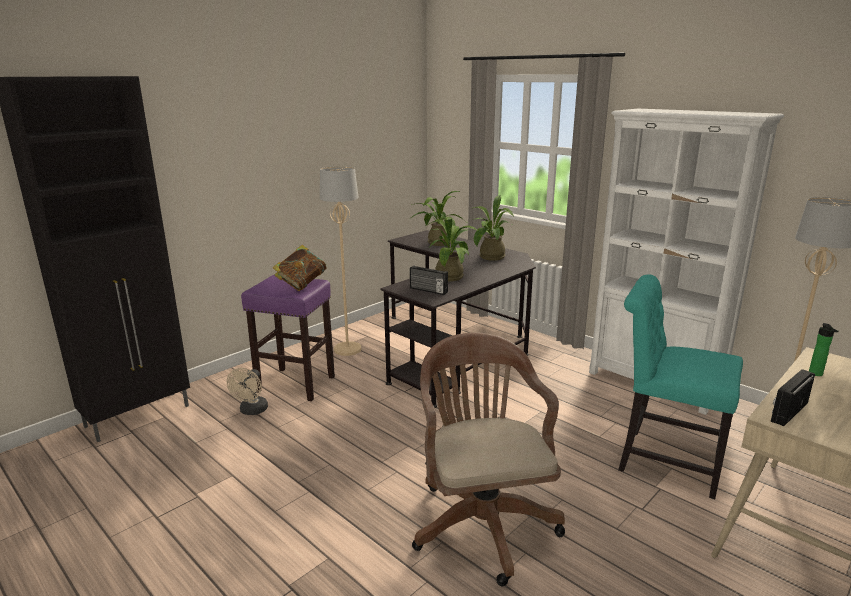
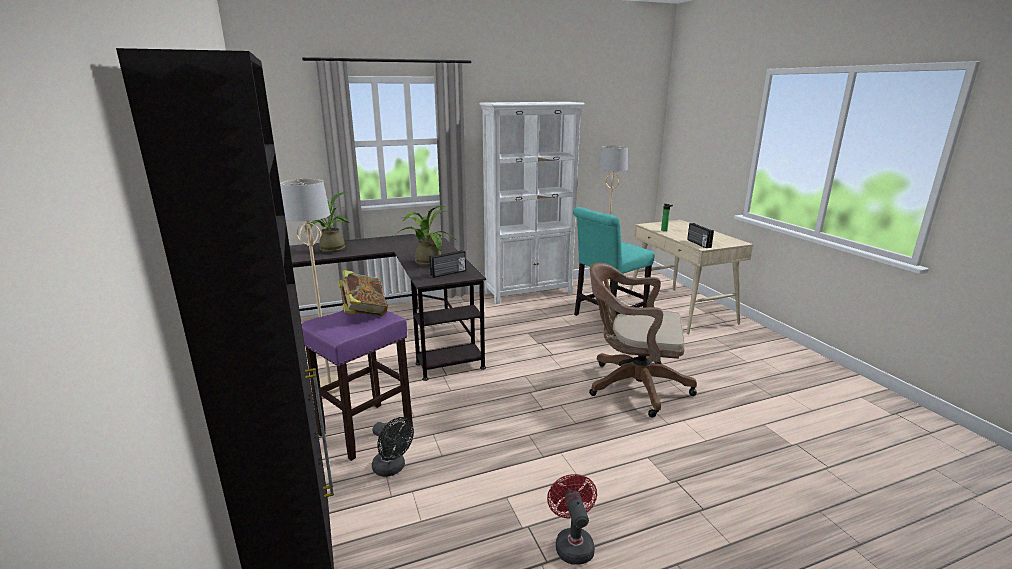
camera: 65 degrees left, 0 degrees up
(179, 527) = (572, 543): none -> red fan
(252, 411) = (392, 468): beige fan -> black fan
(490, 258) = (404, 244): potted plant -> none

